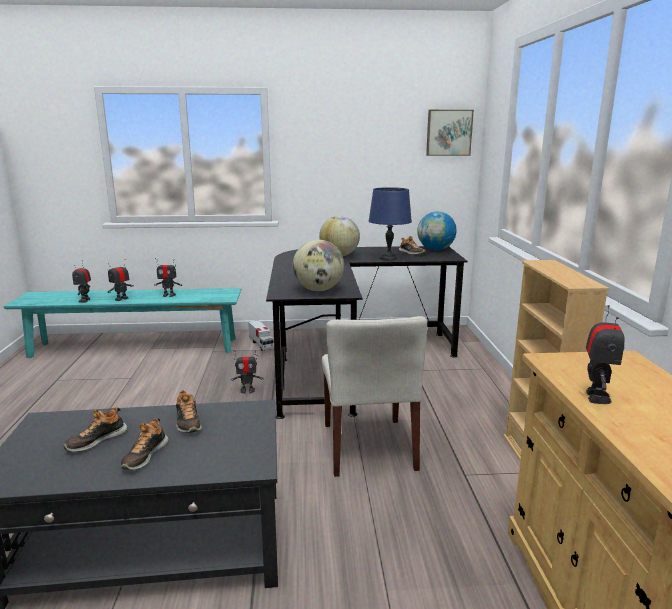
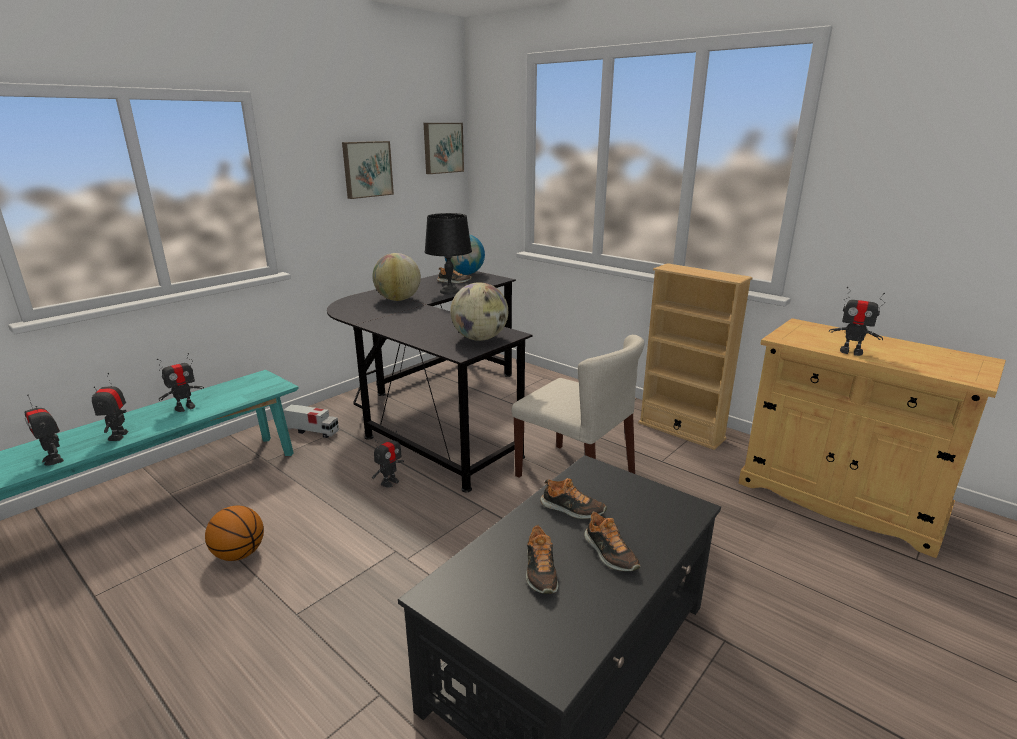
camera: 45 degrees left, 5 degrees up
(124, 390) = (239, 554): none -> basketball
(362, 147) = (367, 169): none -> picture
(388, 258) = (449, 291): blue table lamp -> black table lamp
(596, 397) = (851, 352): toy robot -> toy robot turned 150 degrees clockwise

